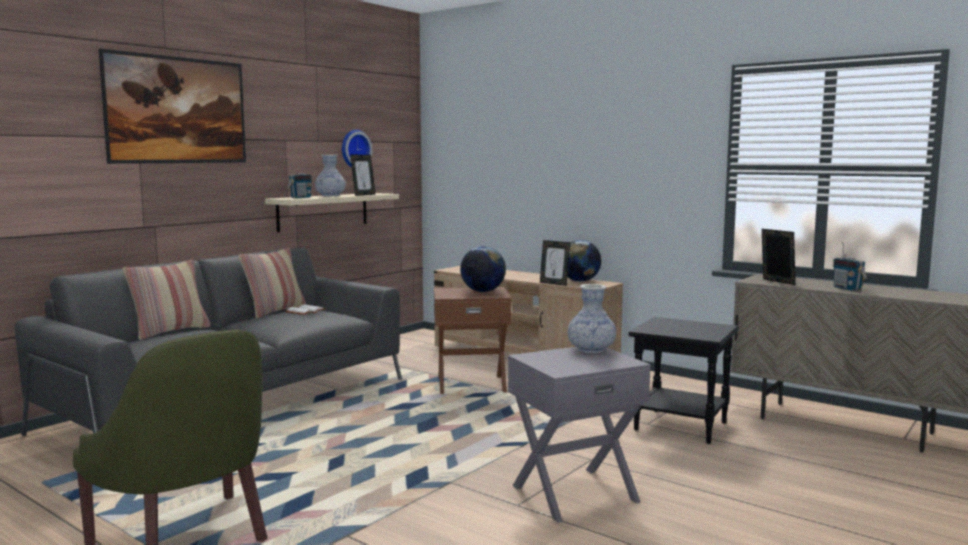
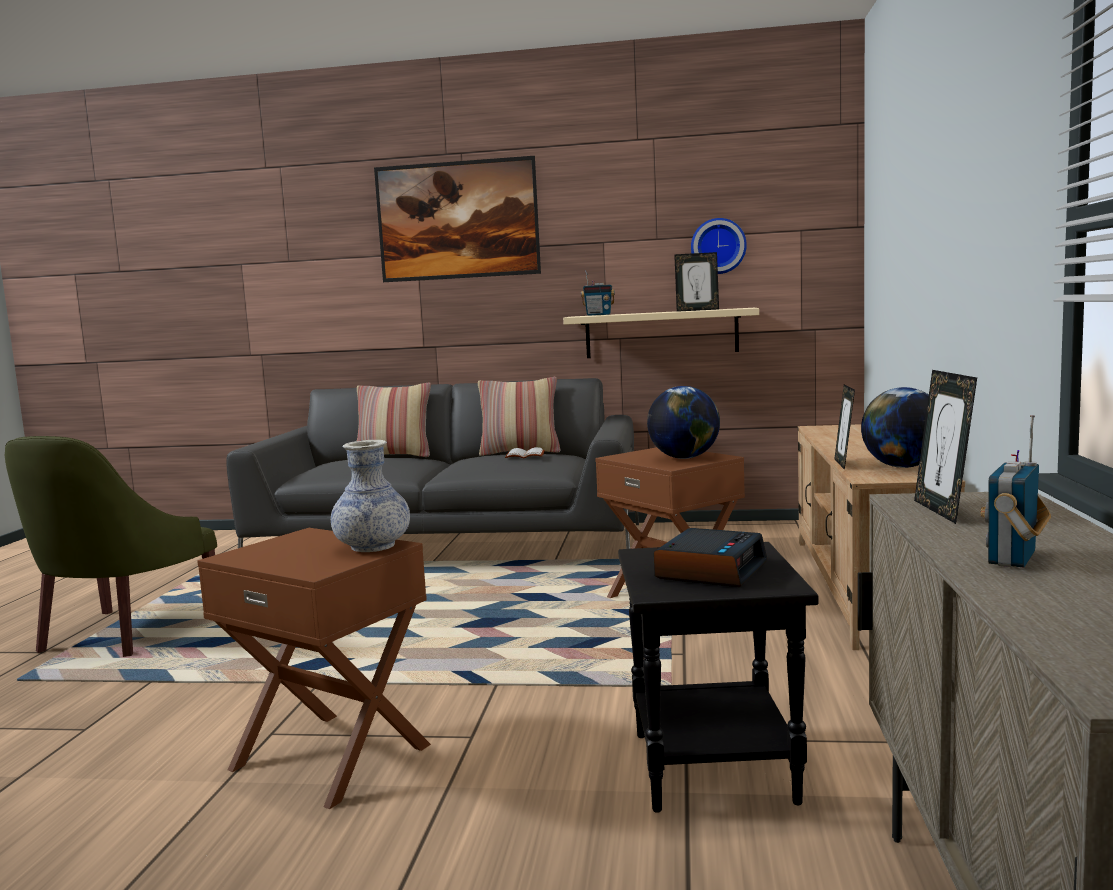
camera: 60 degrees right, 0 degrees up
(330, 196) = (653, 312): vase -> none
(574, 493) = (333, 756): grey side table -> brown side table
(688, 328) = (710, 570): none -> alarm clock
(776, 282) = (942, 511): picture frame -> picture frame turned 150 degrees clockwise

